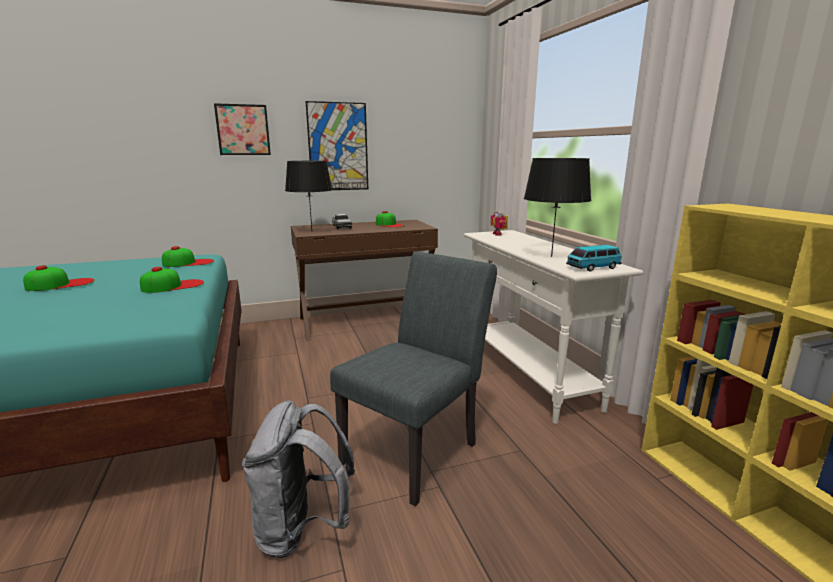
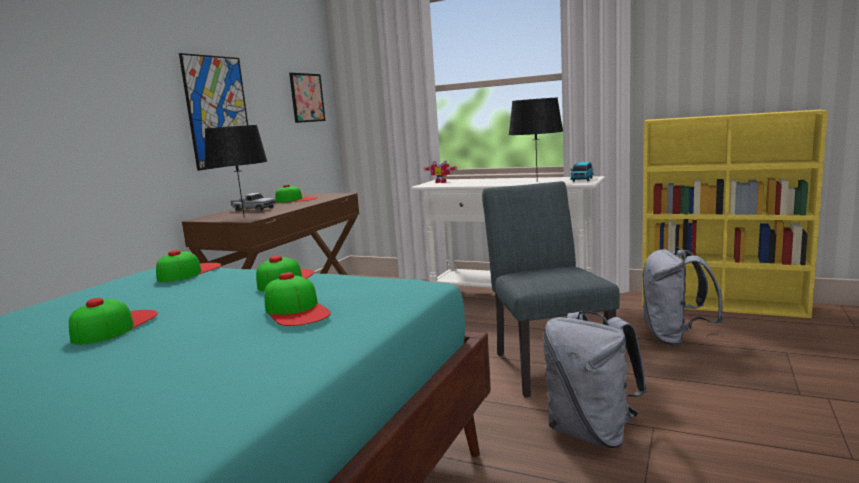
camera: 45 degrees left, 5 degrees down
(79, 309) = (296, 310): none -> cap
(243, 130) = (110, 91): picture -> picture (307, 98)
(584, 508) = (675, 338): none -> grey backpack

